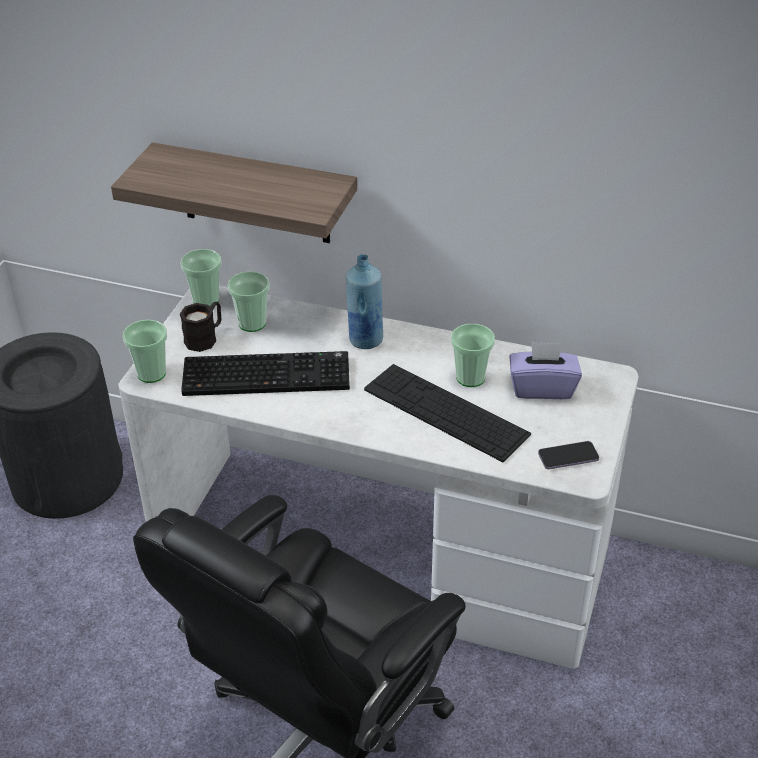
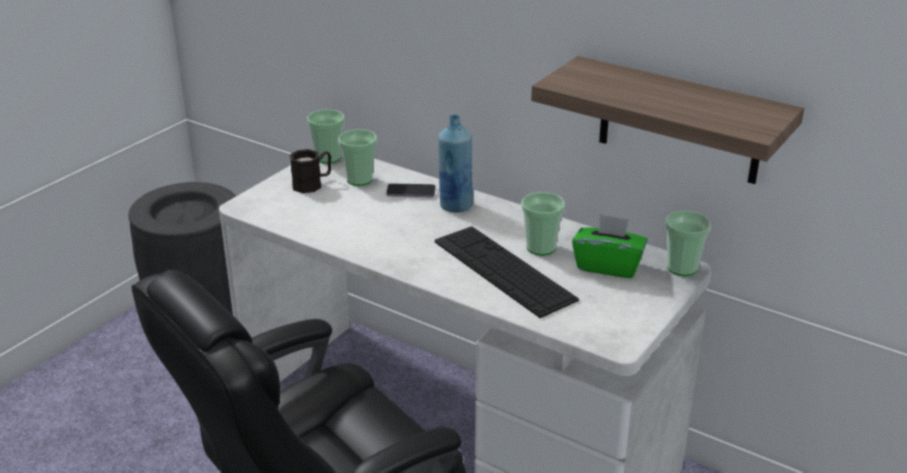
camera: 15 degrees right, 10 degrees down
(151, 373) = (251, 202): cup -> cup (682, 268)
(255, 194) = (381, 61): shelf -> shelf (680, 121)
(268, 374) = (353, 217): keyboard -> none
(542, 388) = (608, 266): purple tissue box -> green tissue box
(568, 457) = (608, 324): phone -> phone (411, 192)

